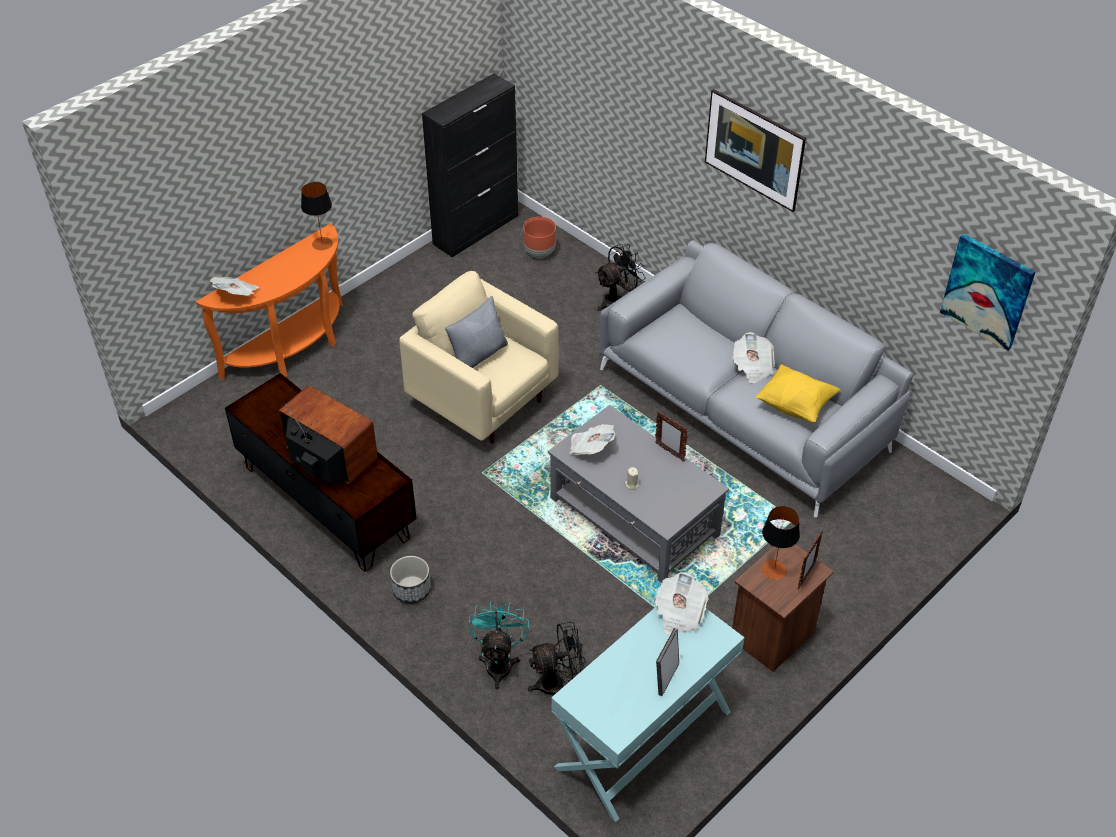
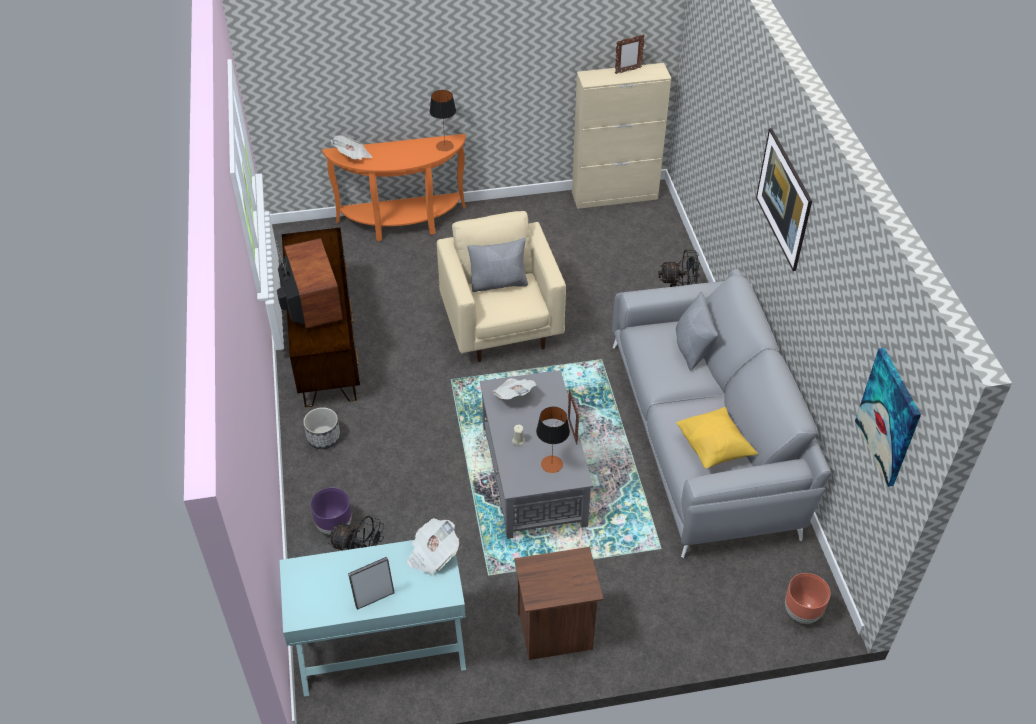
camera: 35 degrees right, 0 degrees up
(476, 229) = (615, 196): black cabinet -> beige cabinet
(499, 662) = (334, 525): turquoise fan -> purple planter
(539, 252) = (648, 234): brown planter -> brown planter (802, 612)
(703, 330) = (692, 349): none -> grey pillow
(752, 367) = (706, 399): newspaper -> none
(774, 570) = (554, 568): table lamp -> table lamp (551, 464)
(806, 576) = (575, 589): picture frame -> picture frame (627, 71)

